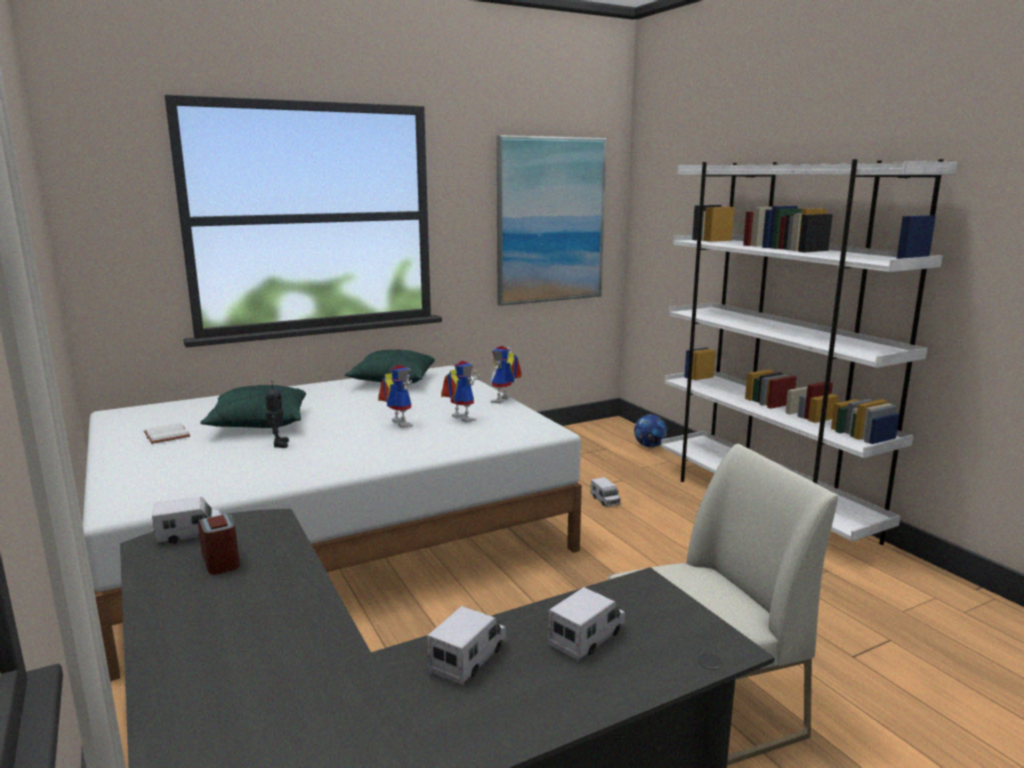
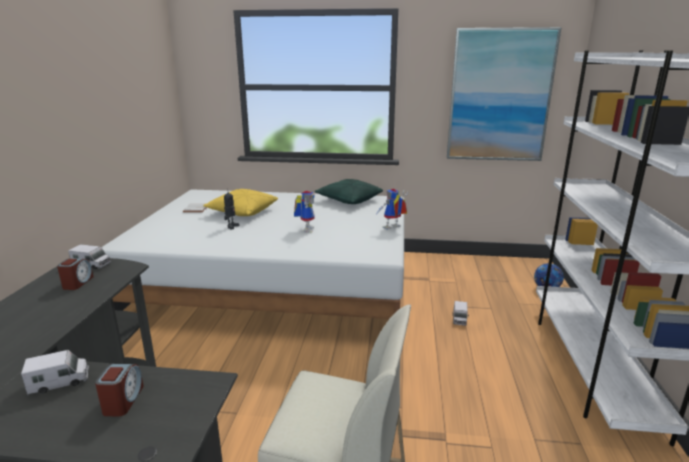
camera: 35 degrees right, 5 degrees up
(258, 424) = (242, 212): green pillow -> yellow pillow
(458, 419) = (344, 234): toy robot -> none
(587, 637) = (123, 400): toy truck -> alarm clock

